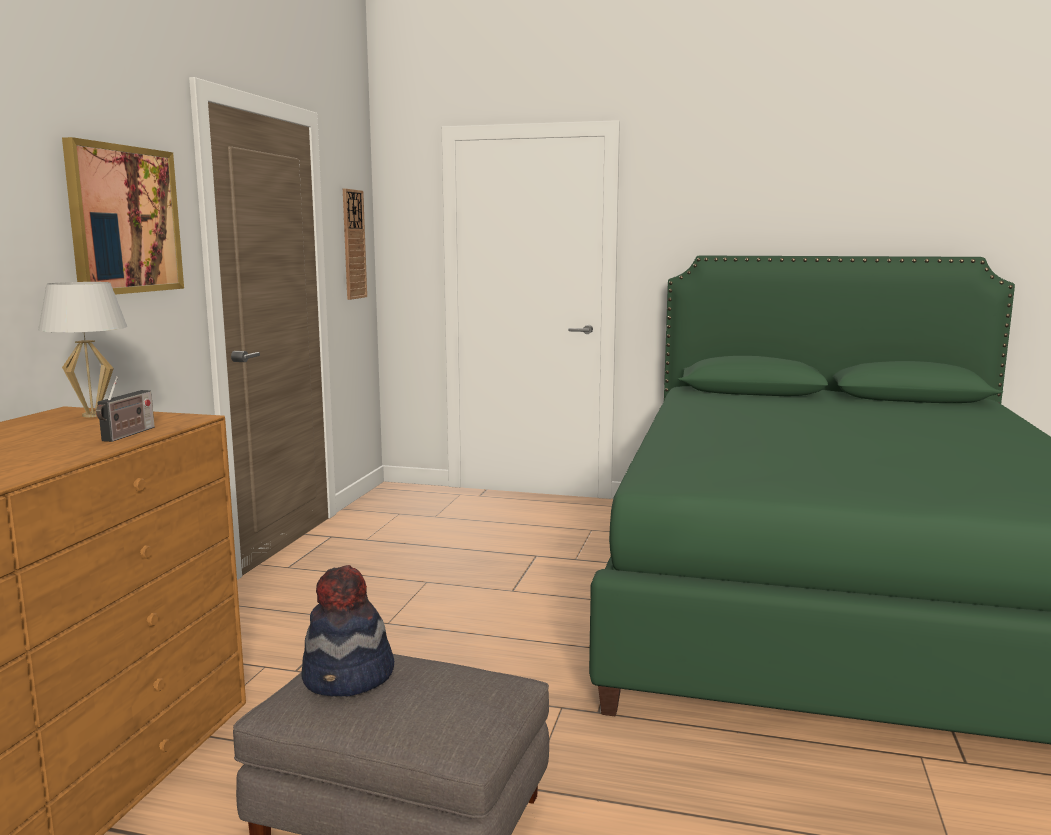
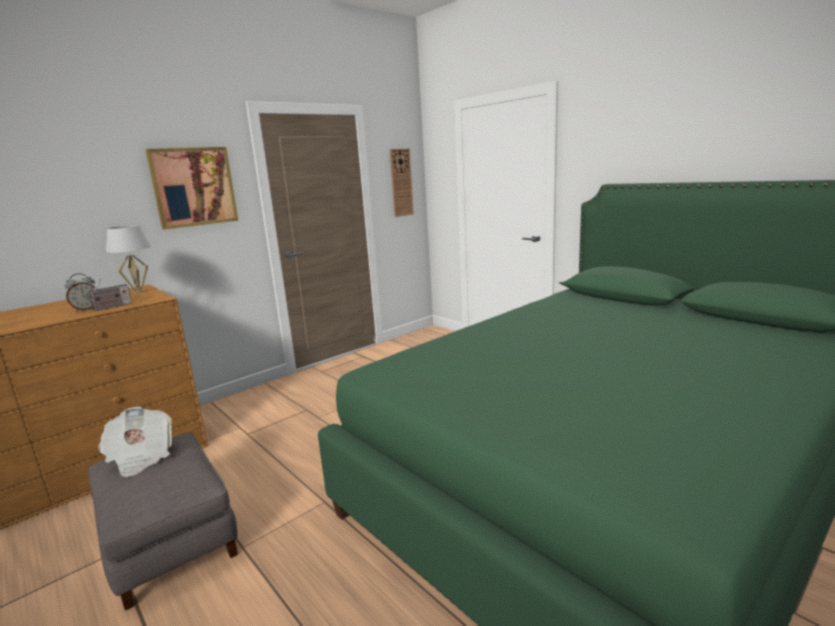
camera: 35 degrees right, 5 degrees up
(75, 442) = (86, 309): none -> alarm clock
(349, 678) = (140, 456): hat -> newspaper

